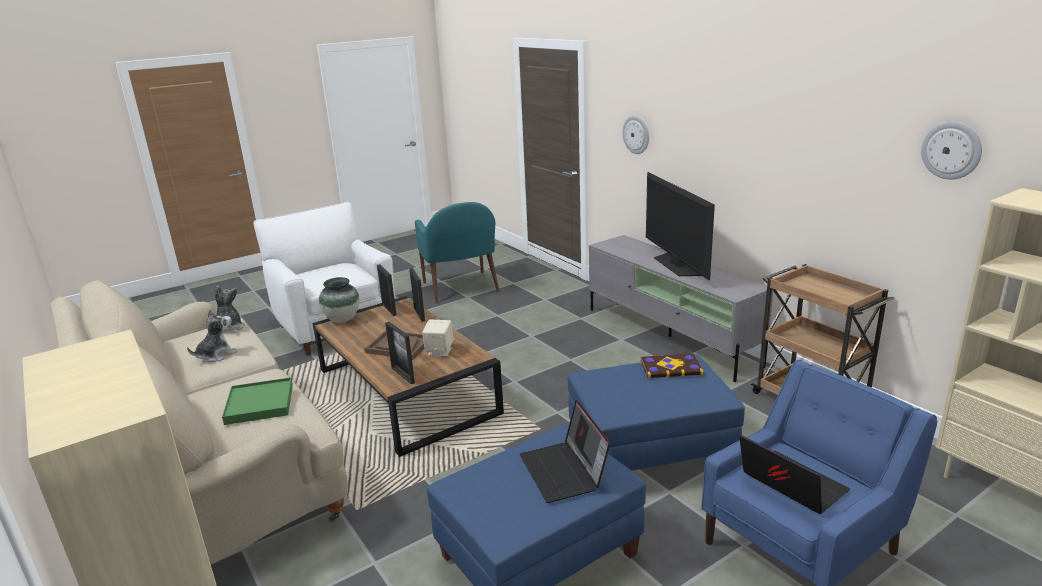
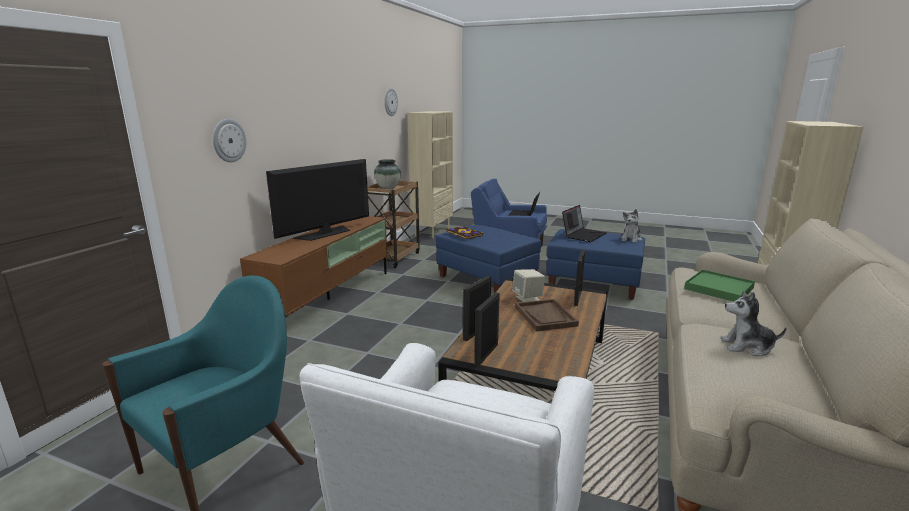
camera: 125 degrees left, 5 degrees down
(230, 327) = (716, 380): plush toy -> plush toy (631, 239)
(342, 319) = (546, 372): vase -> vase (387, 188)
(670, 336) = (329, 298): grey tv stand -> brown tv stand

